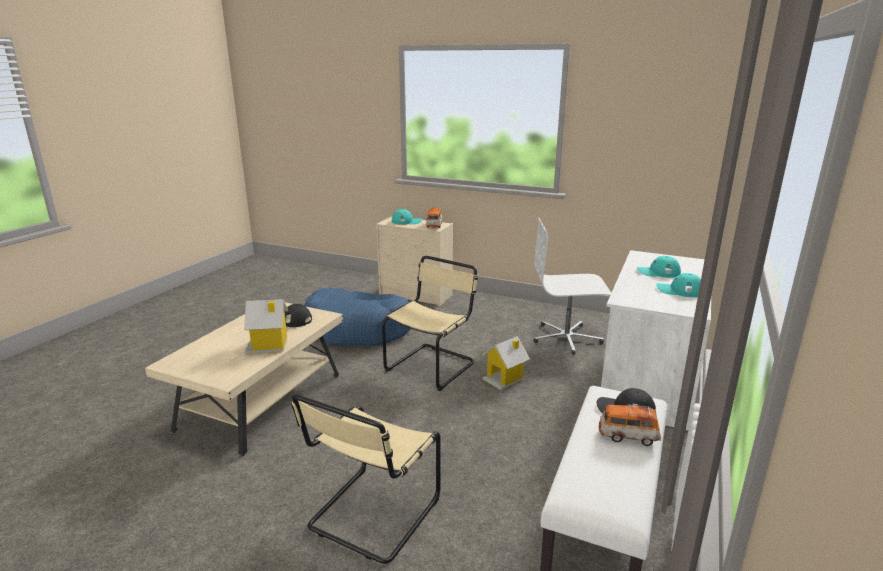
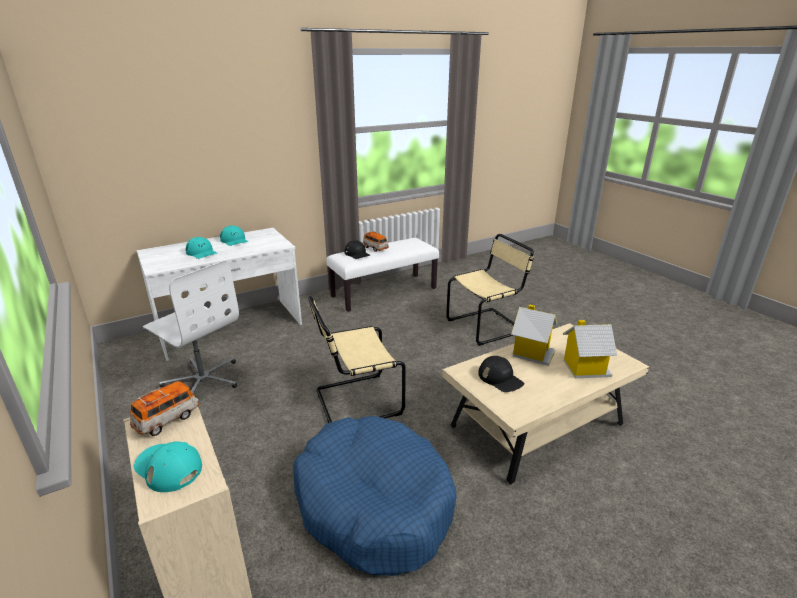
camera: 145 degrees left, 5 degrees up
(504, 379) = (319, 365): toy house -> toy house (584, 368)

